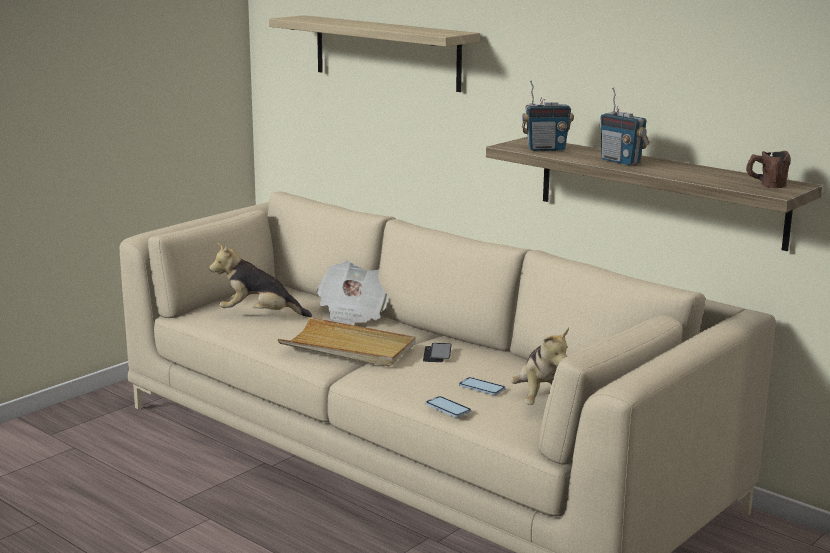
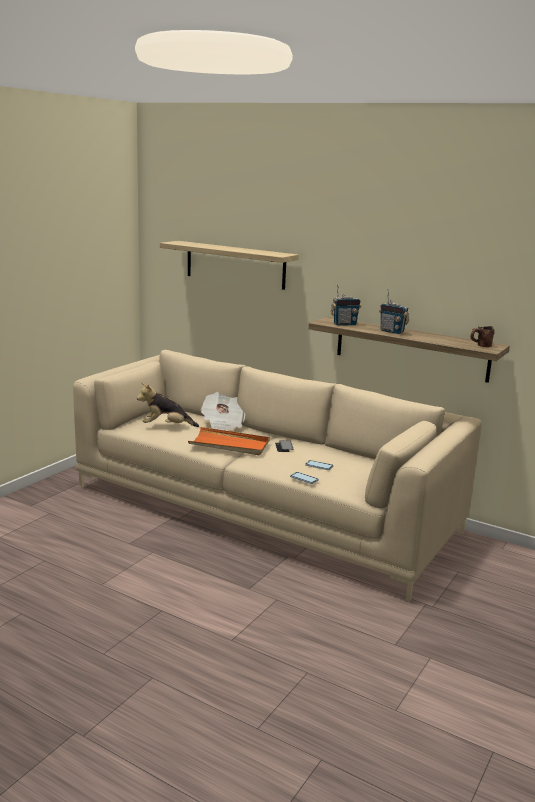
camera: 10 degrees left, 0 degrees up
(348, 347) = (229, 444): beige tray -> orange tray
(540, 401) = (355, 472): plush toy -> none

